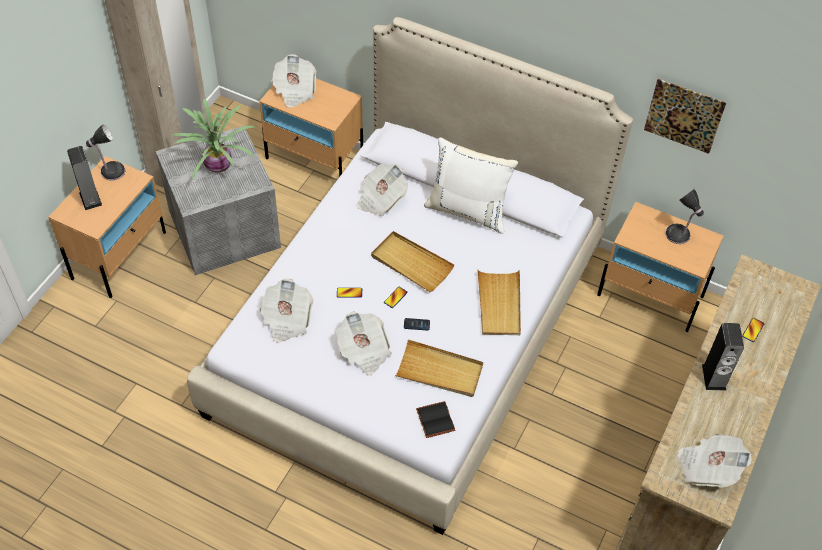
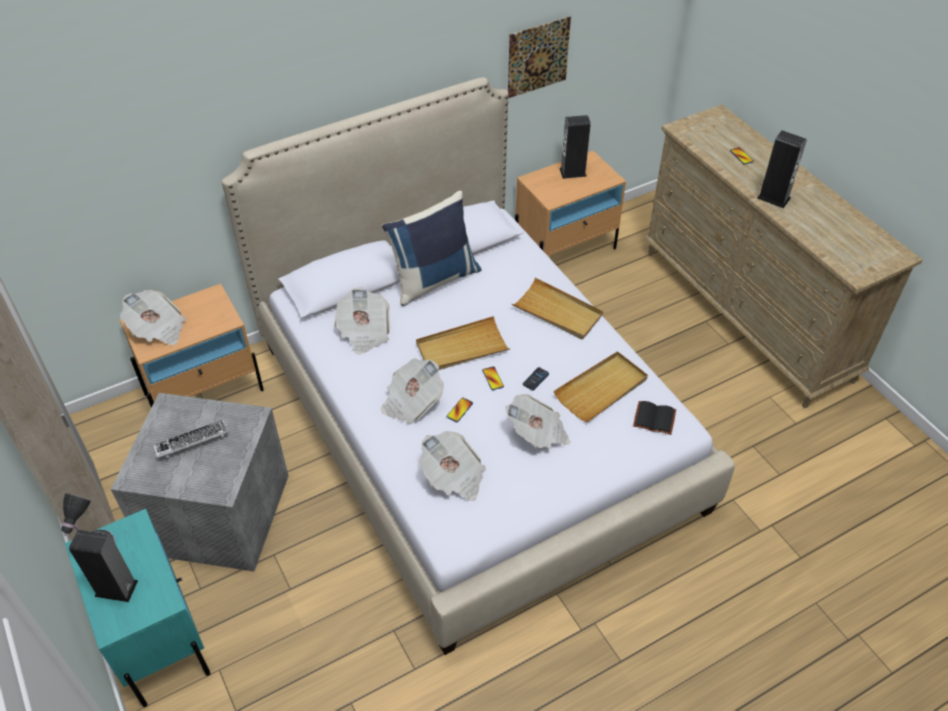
camera: 55 degrees left, 5 degrees down
(119, 254) = (157, 635): beige nightstand -> turquoise nightstand
(217, 167) = (192, 442): potted plant -> keyboard
(468, 210) = (434, 279): white pillow -> blue pillow
(678, 235) = (573, 172): table lamp -> speaker
(708, 468) = (860, 244): newspaper -> newspaper (411, 402)

